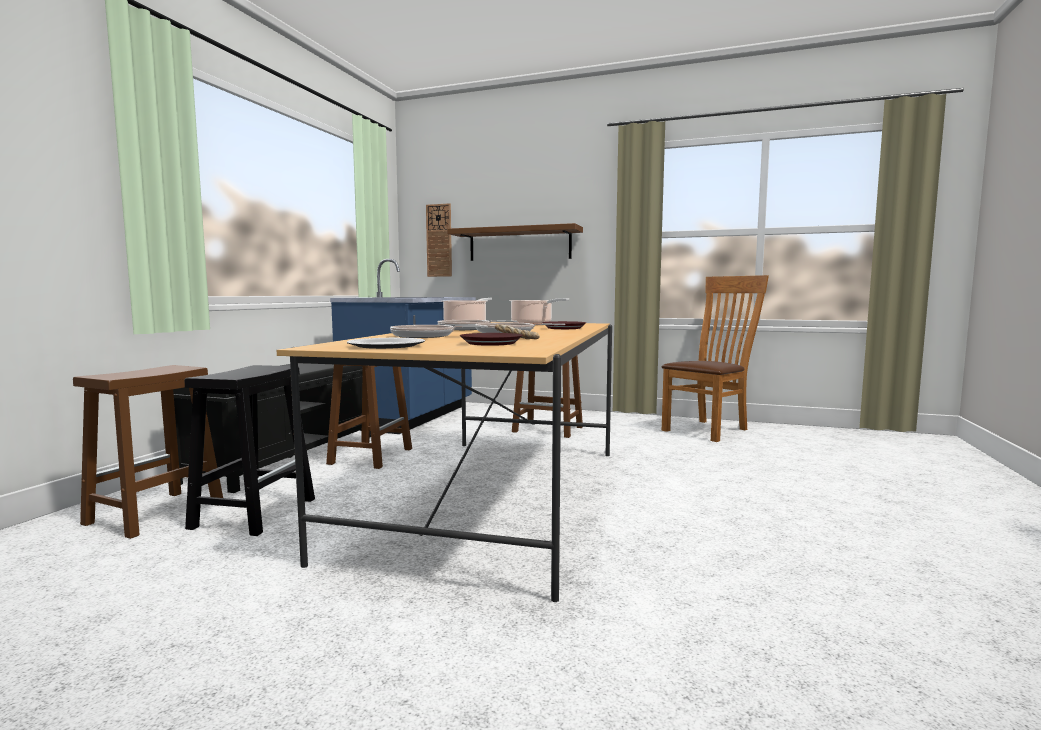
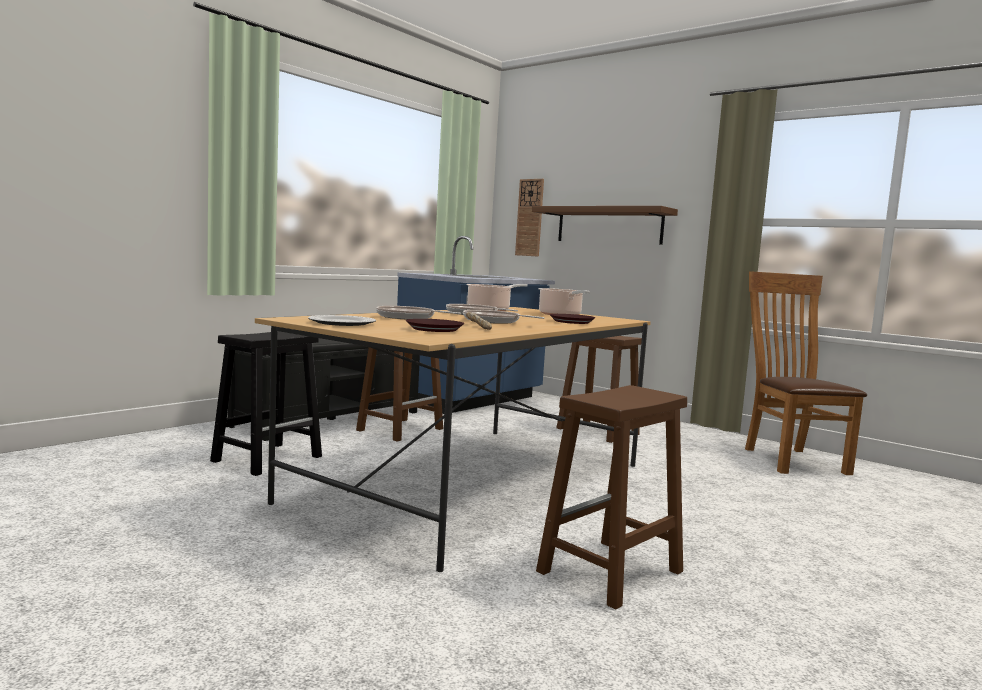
camera: 20 degrees right, 0 degrees up
(154, 514) = (197, 446): brown stool -> brown stool (609, 572)
(709, 429) = (790, 459): brown chair -> brown chair turned 75 degrees counterclockwise

